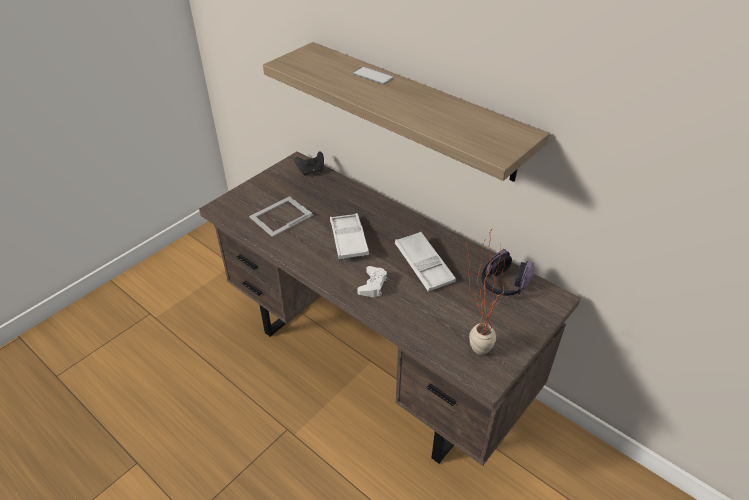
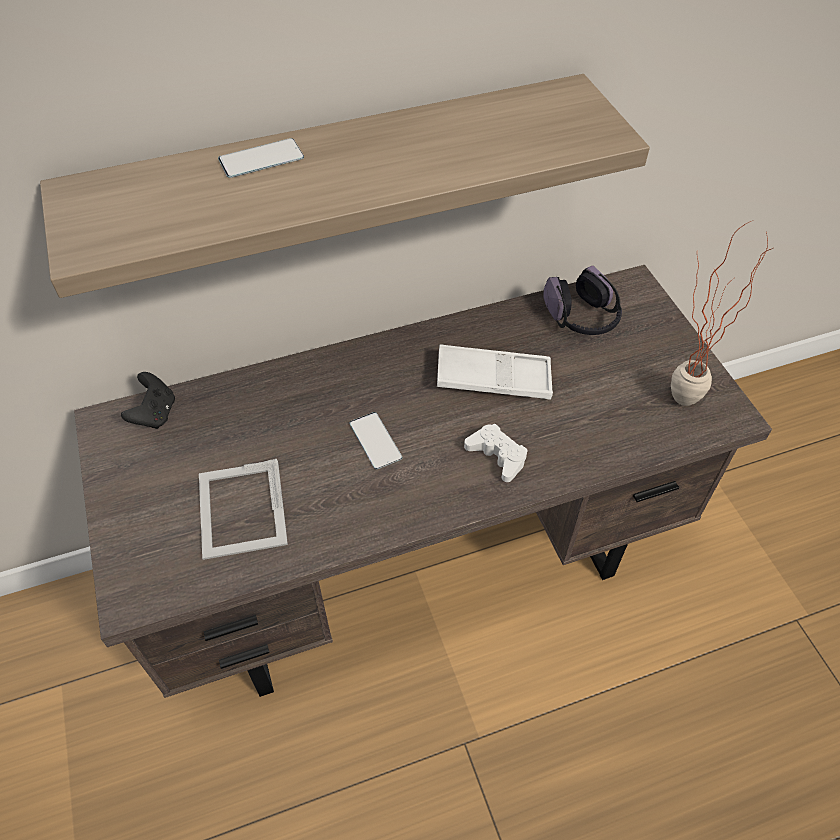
camera: 60 degrees left, 10 degrees up
(348, 240) = (375, 440): white tray -> phone

